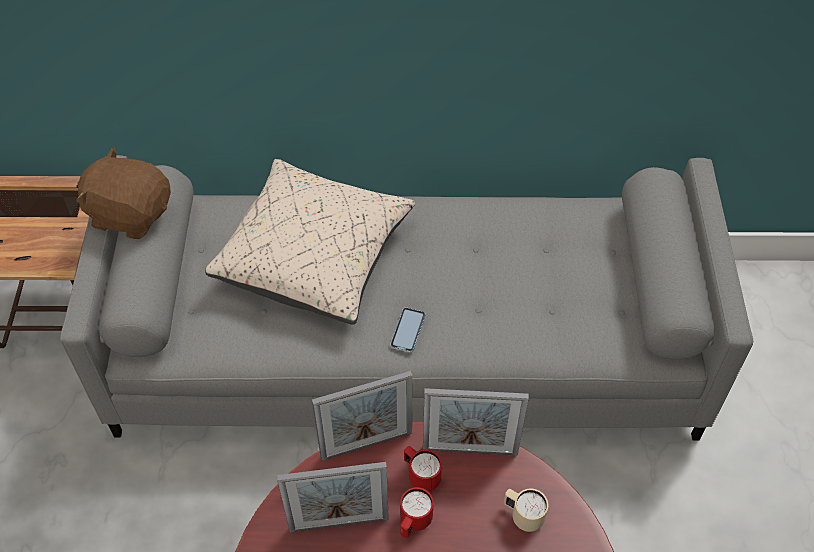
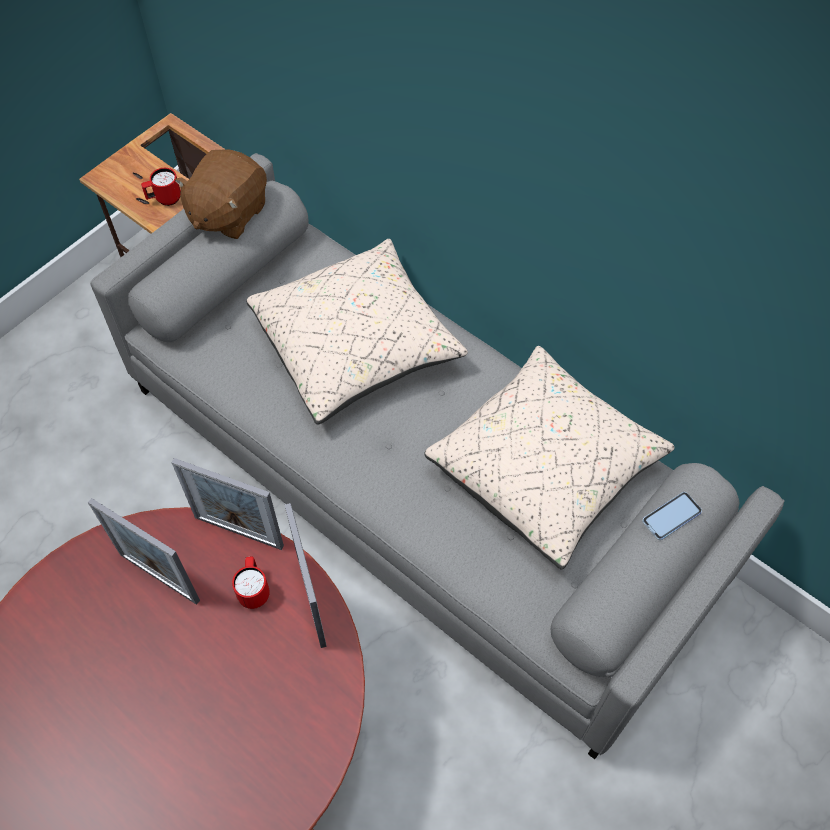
camera: 40 degrees right, 5 degrees up
(130, 214) = (227, 213): brown plush toy -> brown plush toy turned 120 degrees counterclockwise
(408, 330) = (368, 462): phone -> phone (671, 516)
(413, 523) = (212, 622): red mug -> red mug (164, 199)
(470, 450) = (311, 600): picture frame -> picture frame turned 150 degrees counterclockwise
(522, 516) = (298, 688): beige mug -> none
(531, 250) = (545, 468): none -> beige pillow

